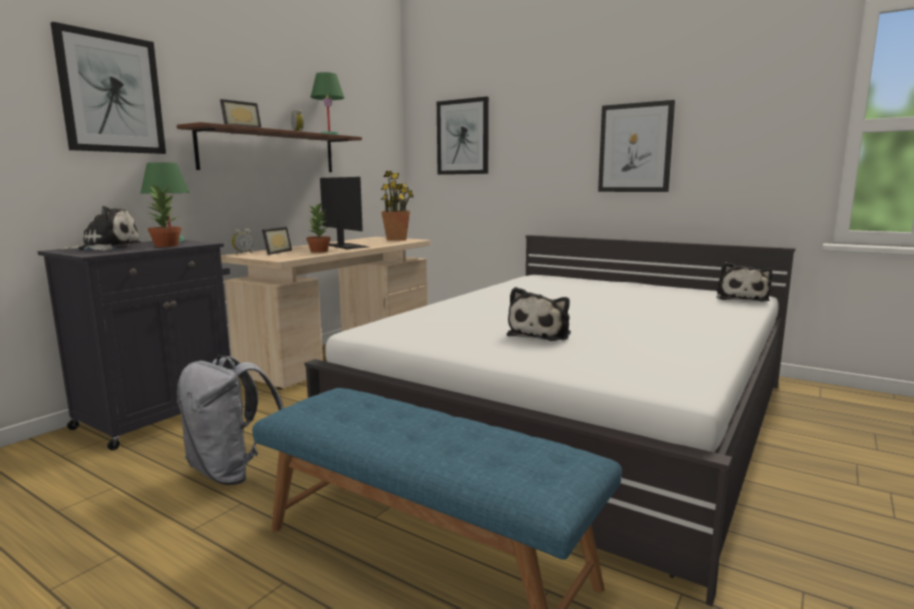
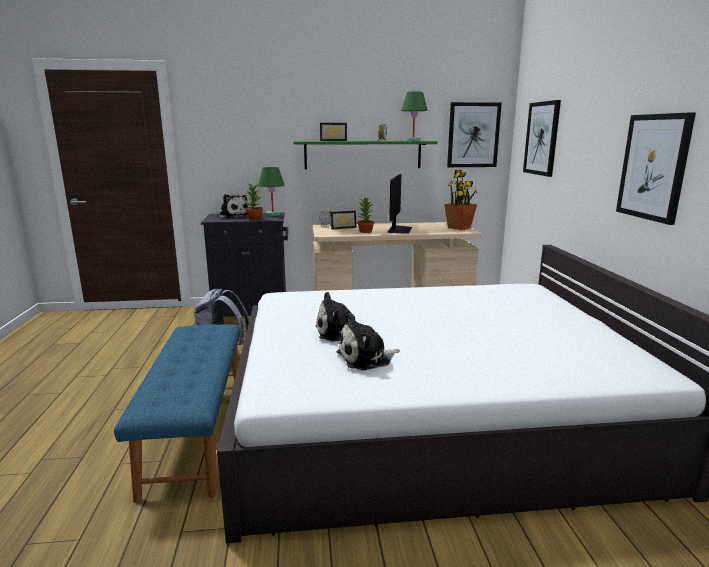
camera: 50 degrees right, 5 degrees up
(111, 94) = (255, 126): picture -> picture (473, 135)
(270, 152) = (363, 154): brown shelf -> green shelf
(741, 298) = (630, 372): plush toy -> plush toy (366, 358)

